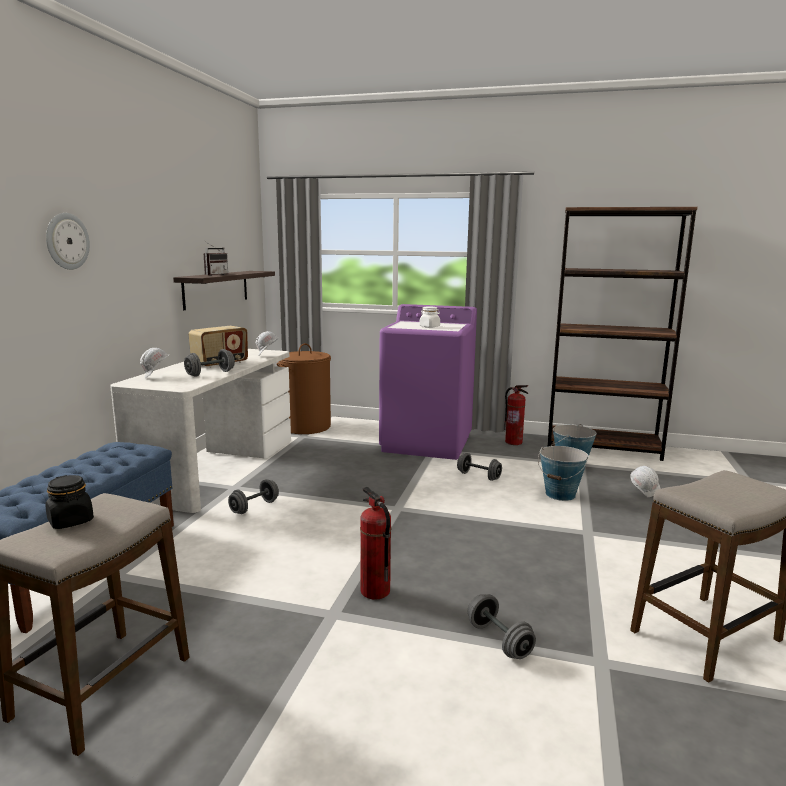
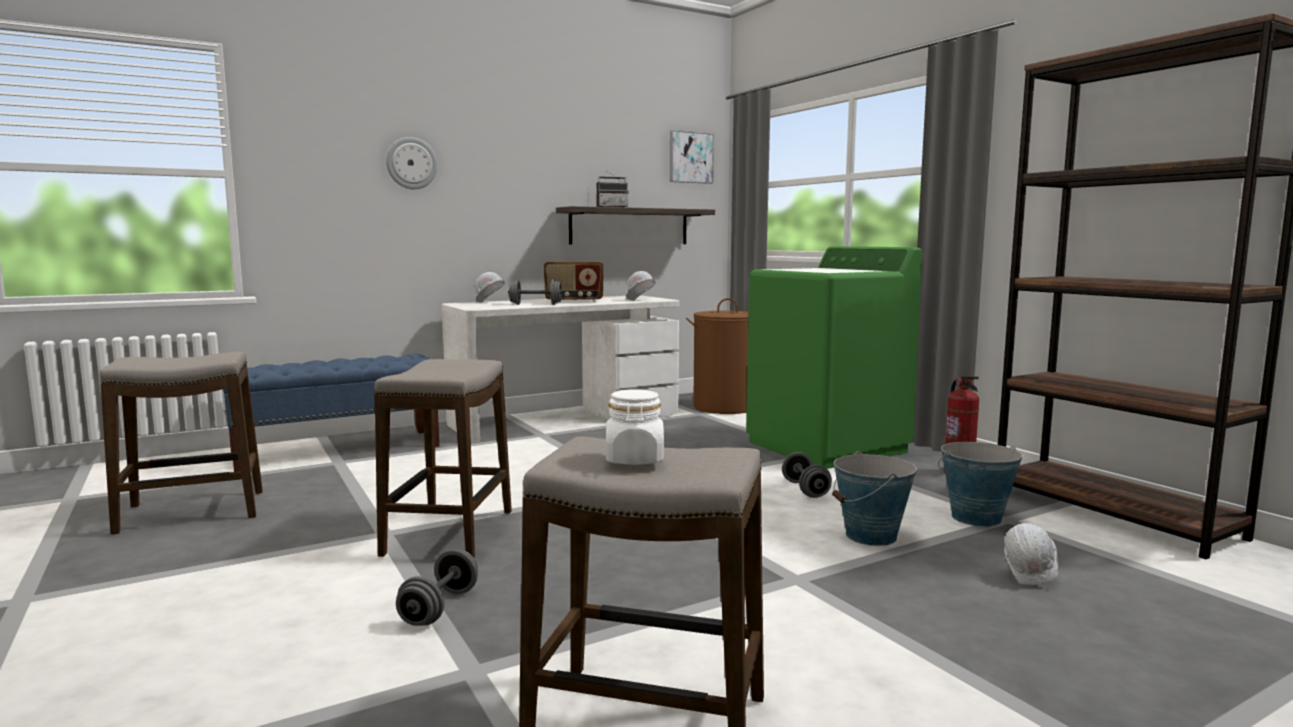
camera: 45 degrees right, 5 degrees down
(71, 521) = (180, 357): black jar -> none
(244, 226) = (690, 157): none -> picture
(254, 507) = (520, 451): grey dumbbell -> none
(374, 591) = (449, 533): fire extinguisher -> stool
(427, 443) = (827, 447): purple washing machine -> green washing machine
(429, 327) = (816, 270): white jar -> white jar (635, 459)

